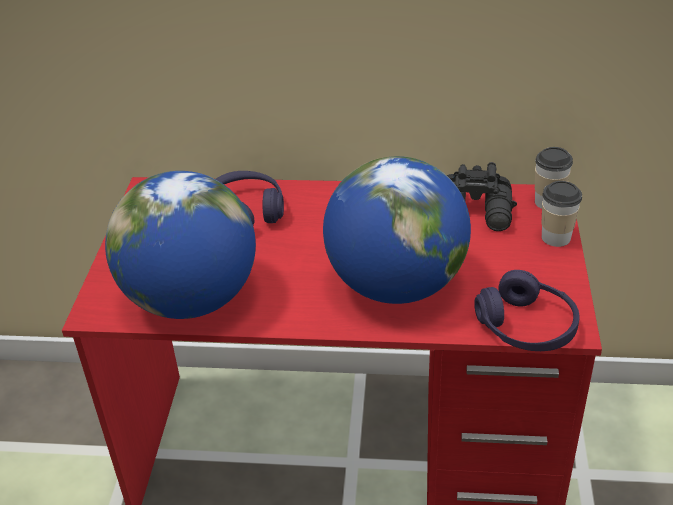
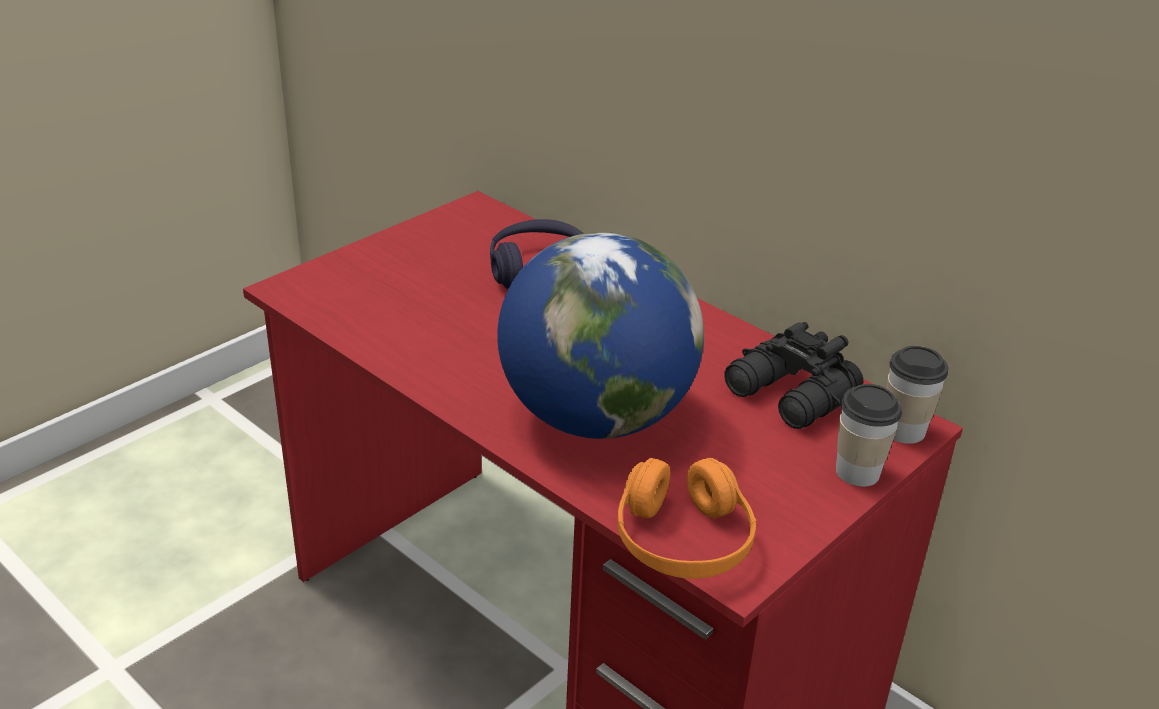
camera: 35 degrees right, 5 degrees down
(192, 299) = (381, 322): globe -> none
(526, 327) = (683, 540): purple headphones -> orange headphones

